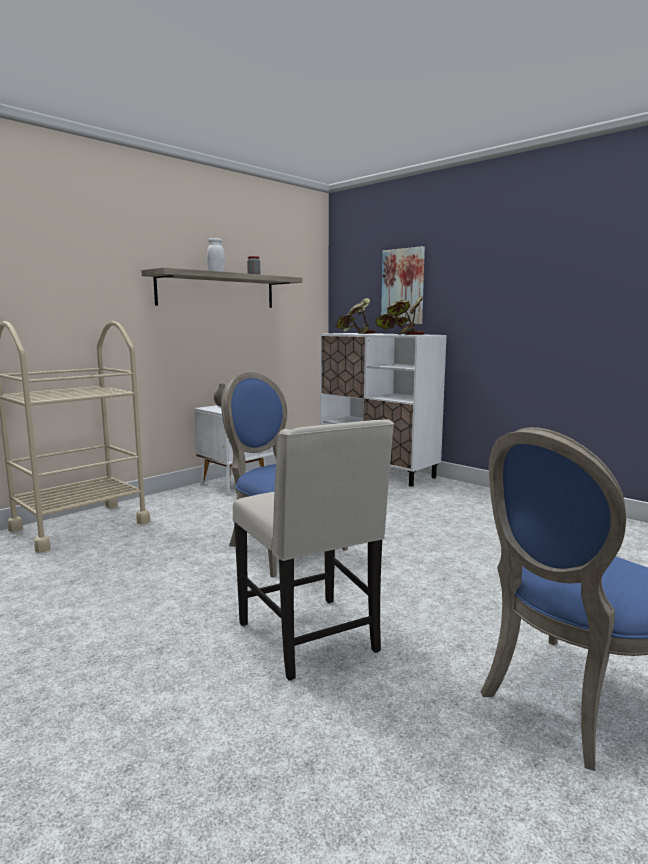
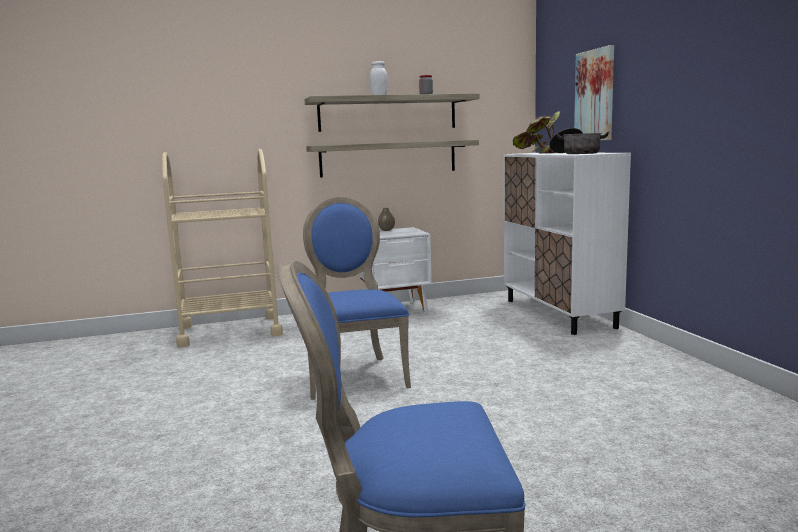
camera: 30 degrees right, 0 degrees up
(218, 335) = (388, 158): none -> shelf
(311, 638) = (270, 456): beige chair -> none
(401, 334) = (576, 153): potted plant -> cooking pot

